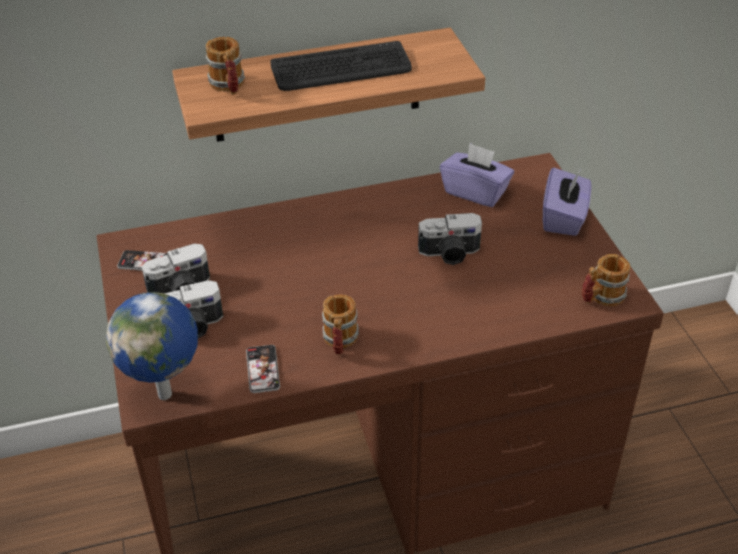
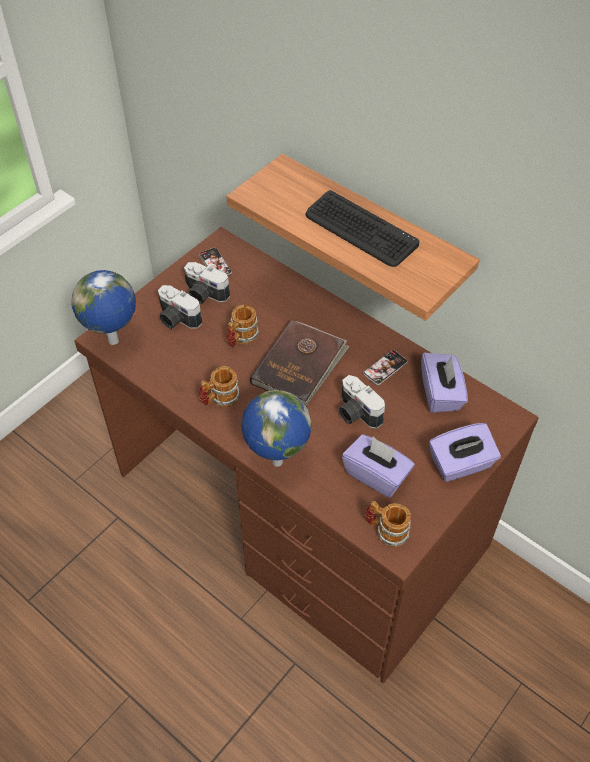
camera: 55 degrees right, 10 degrees up
(229, 86) = (286, 189): mug -> mug (241, 338)
(263, 369) = (166, 374): phone -> phone (385, 368)
(354, 263) = (300, 365): none -> brown book
(460, 335) = (276, 462): none -> globe
(533, 274) = (376, 475): none -> purple tissue box

